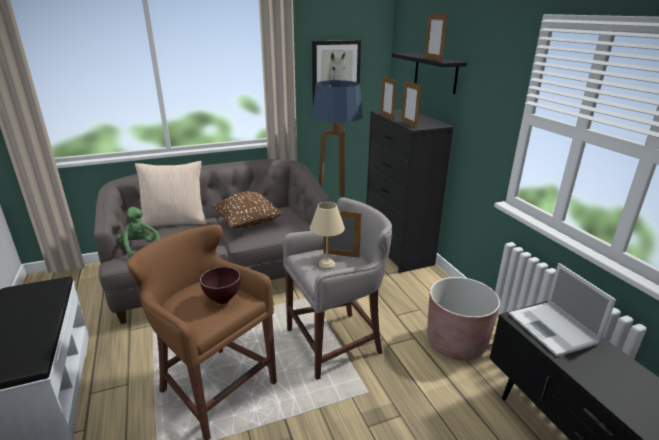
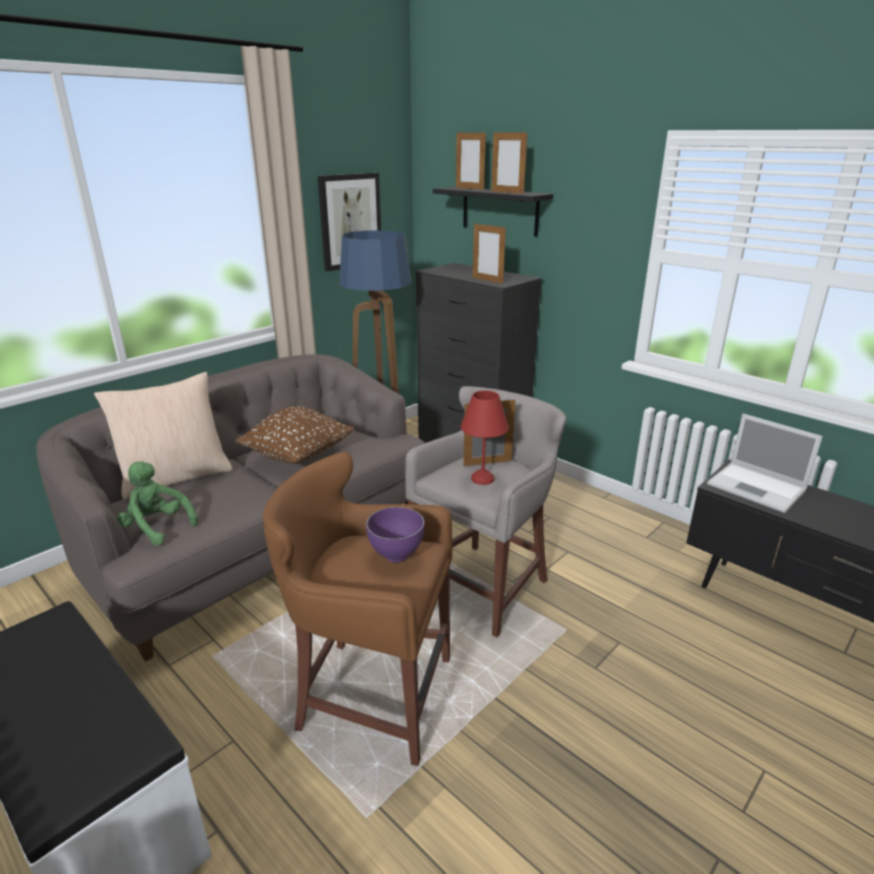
camera: 25 degrees left, 0 degrees up
(222, 300) = (395, 556): brown bowl -> purple bowl
(326, 265) = (481, 479): beige table lamp -> red table lamp
(386, 116) = (447, 275): picture frame -> picture frame (469, 188)
(456, 343) = (615, 543): brown planter -> none

